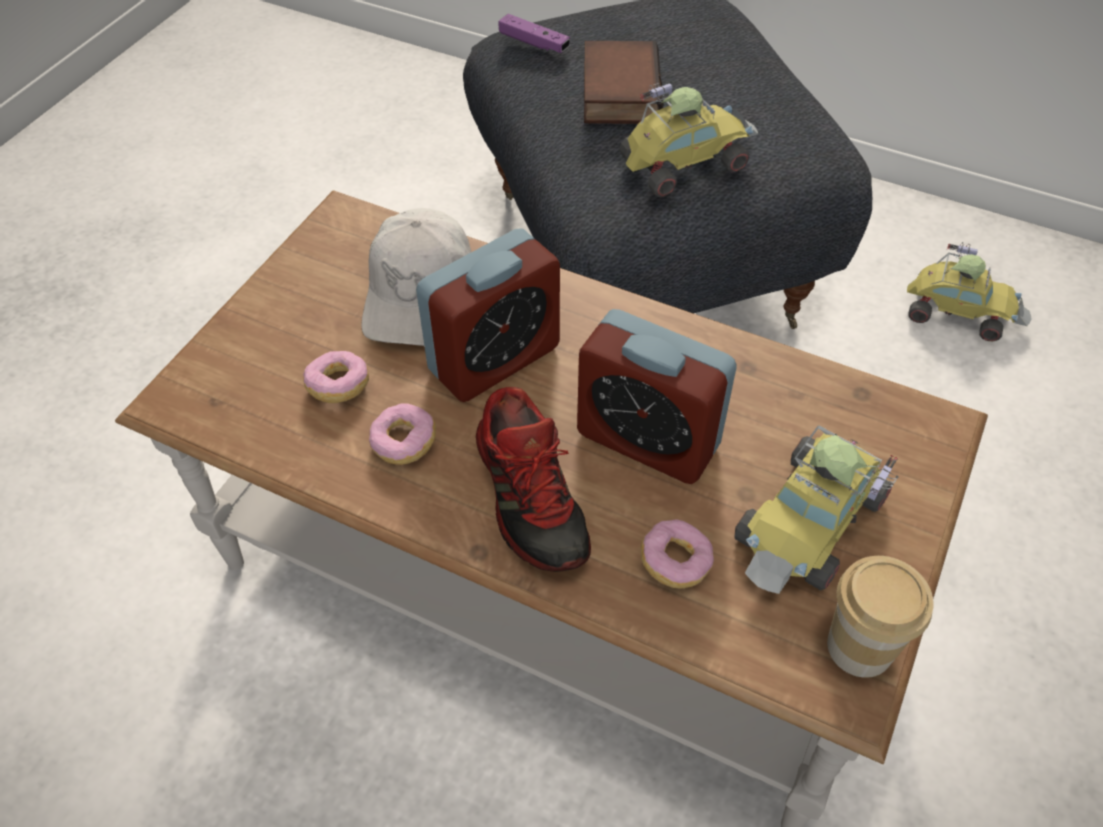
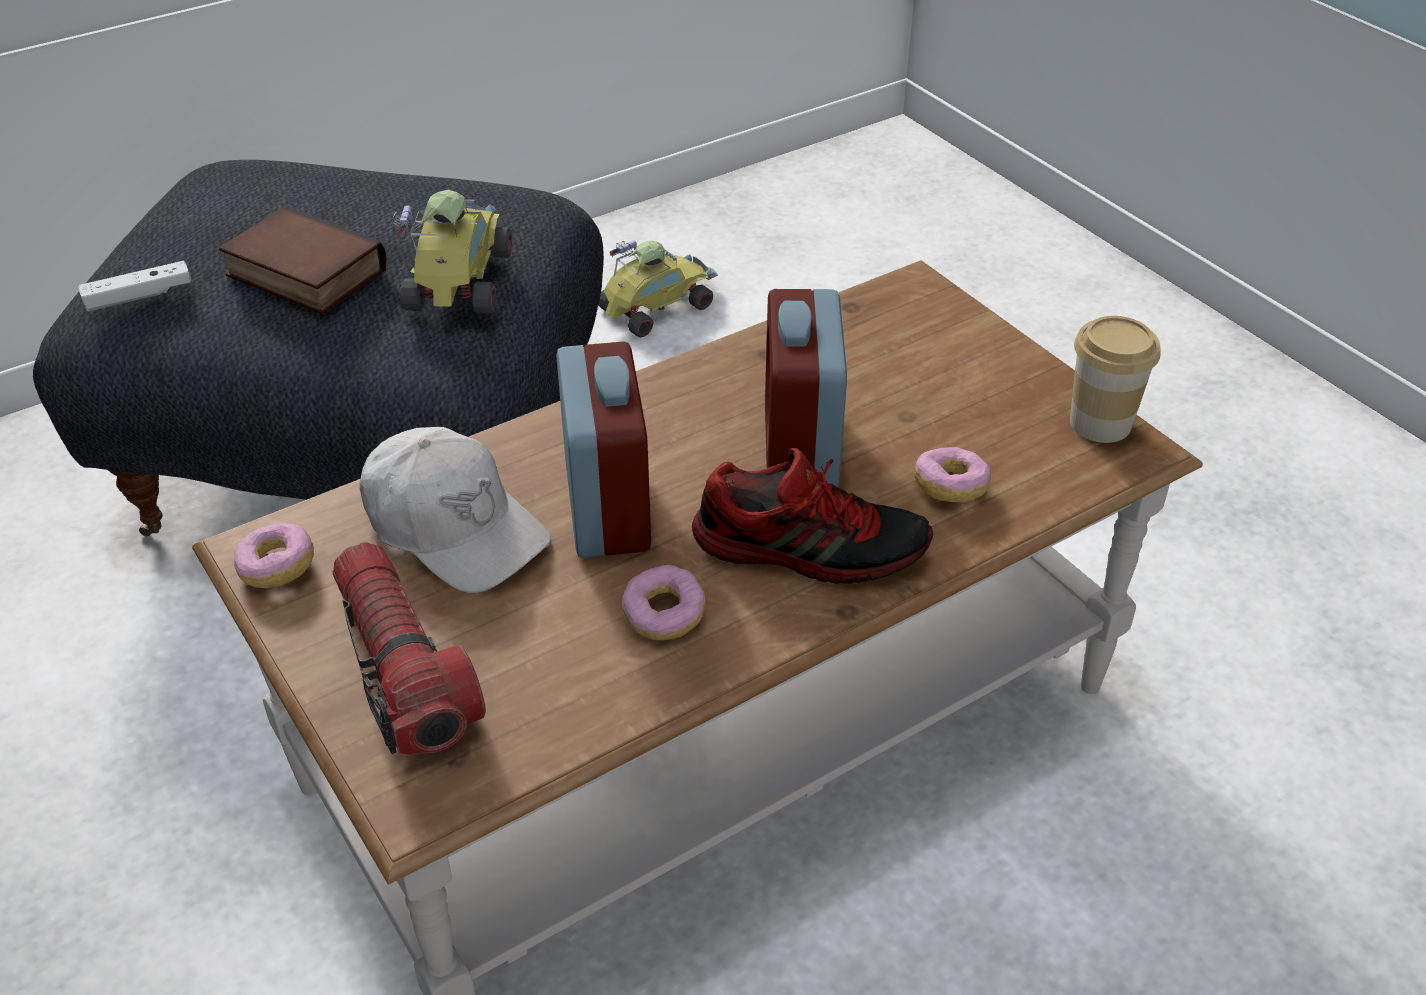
camera: 60 degrees left, 10 degrees down
(277, 335) = (403, 668): none -> flashlight
(338, 386) = (534, 641): donut -> donut (277, 568)
(534, 43) = (139, 296): purple game controller -> white game controller
(648, 439) = (800, 447): alarm clock -> alarm clock turned 120 degrees clockwise
(811, 524) = (966, 395): toy car -> none

